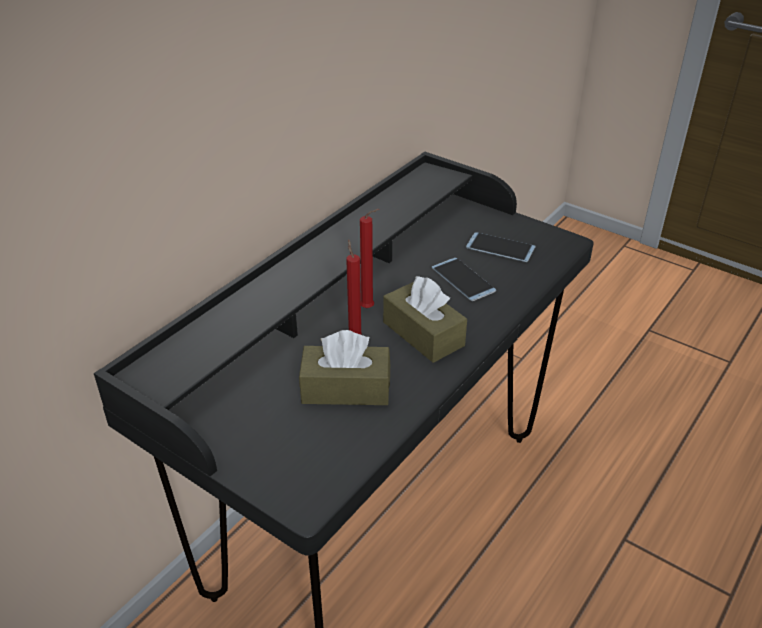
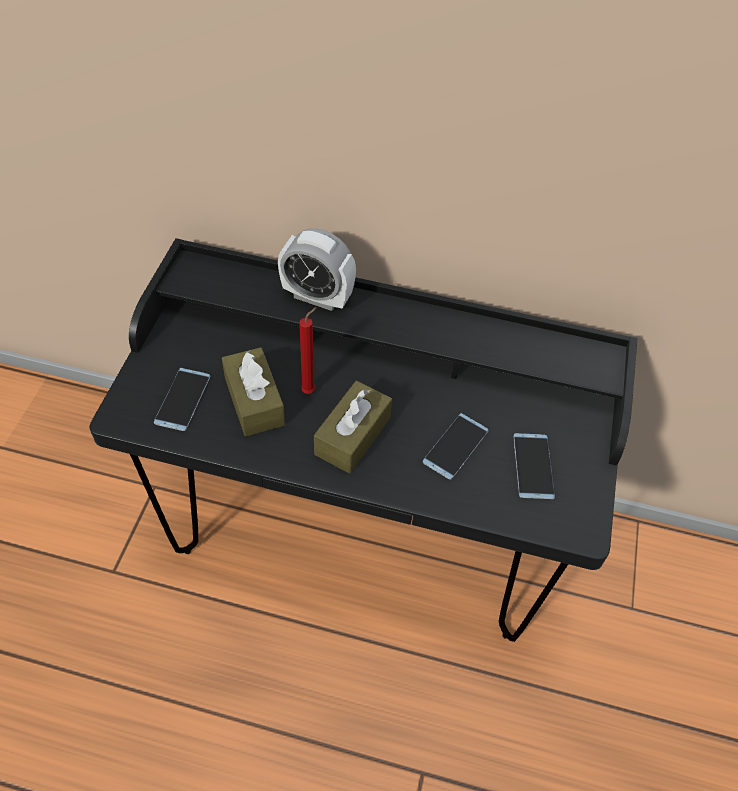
camera: 65 degrees right, 15 degrees up
(263, 294) = (317, 297): none -> alarm clock
(312, 443) = (182, 399): none -> phone
(369, 308) = (370, 384): red candle -> none

